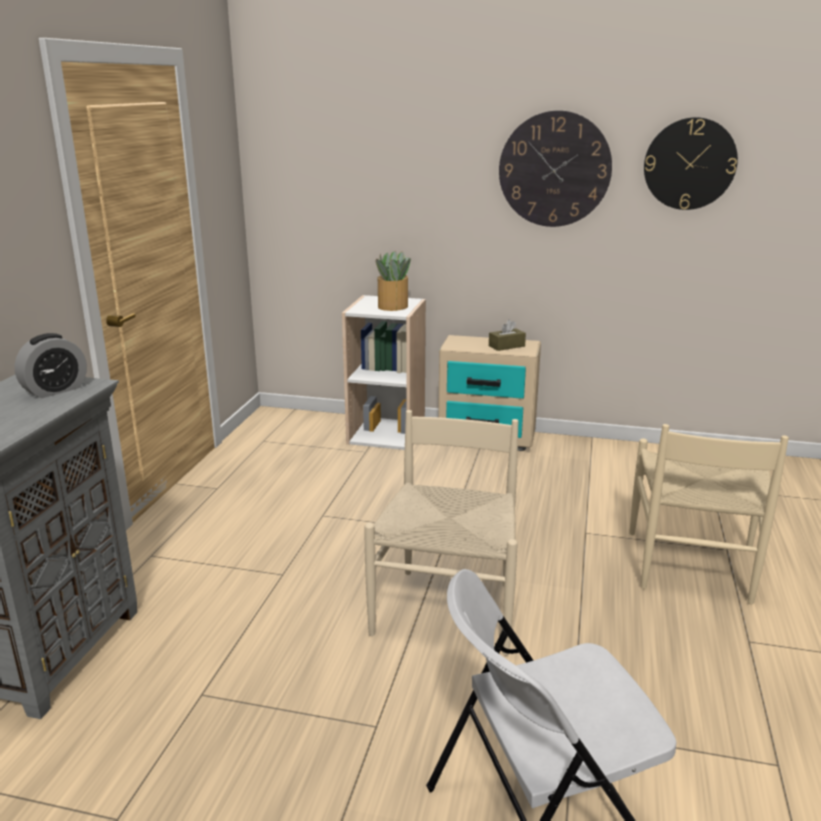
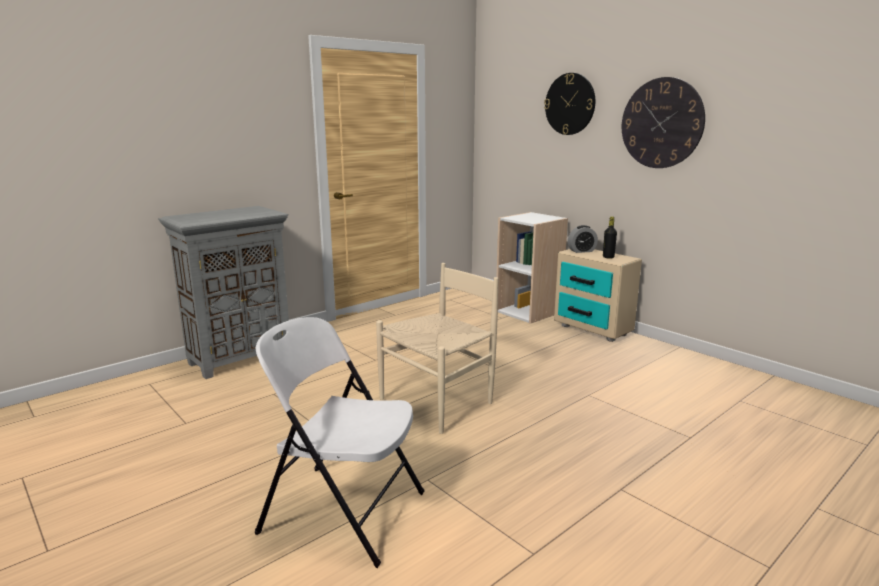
camera: 35 degrees right, 5 degrees down
(55, 390) = (254, 212): alarm clock -> alarm clock (581, 251)
(392, 306) = (536, 218): potted plant -> none
(506, 346) = (608, 257): brown tissue box -> black bottle
(689, 164) = (769, 118): wall clock -> wall clock (570, 104)
(692, 568) = (642, 437): beige chair -> none

